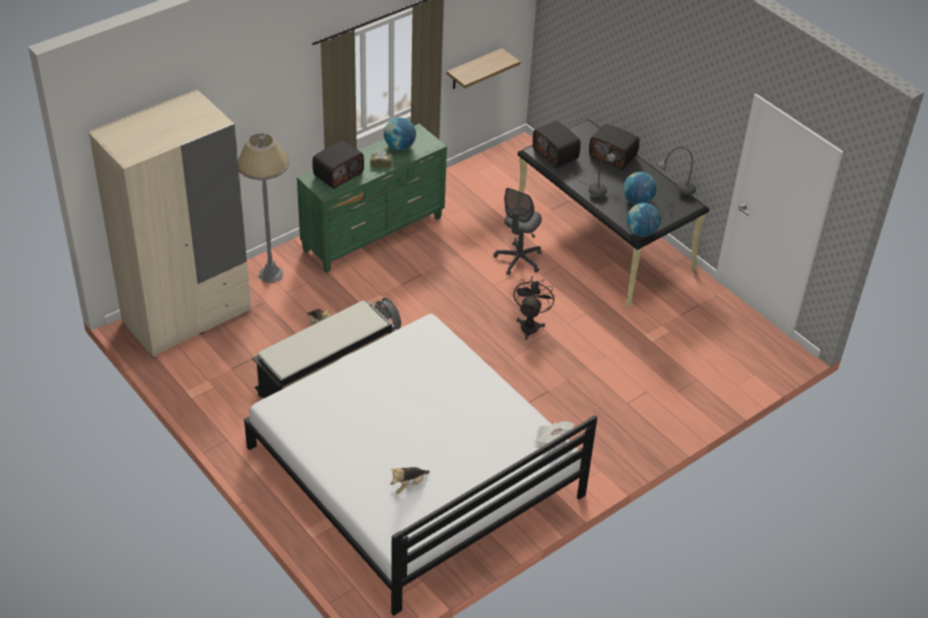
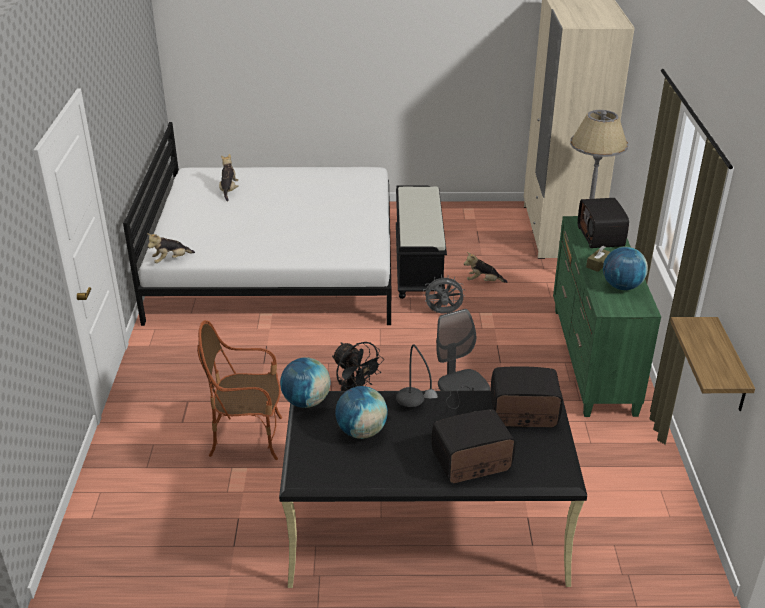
camera: 130 degrees right, 10 degrees down
(553, 439) = (171, 260): newspaper -> plush toy
(623, 350) = (248, 438): none -> armchair
(676, 196) = (332, 473): grey table lamp -> none

